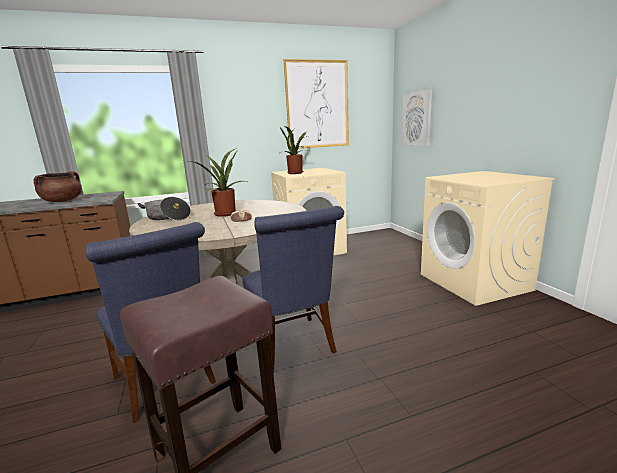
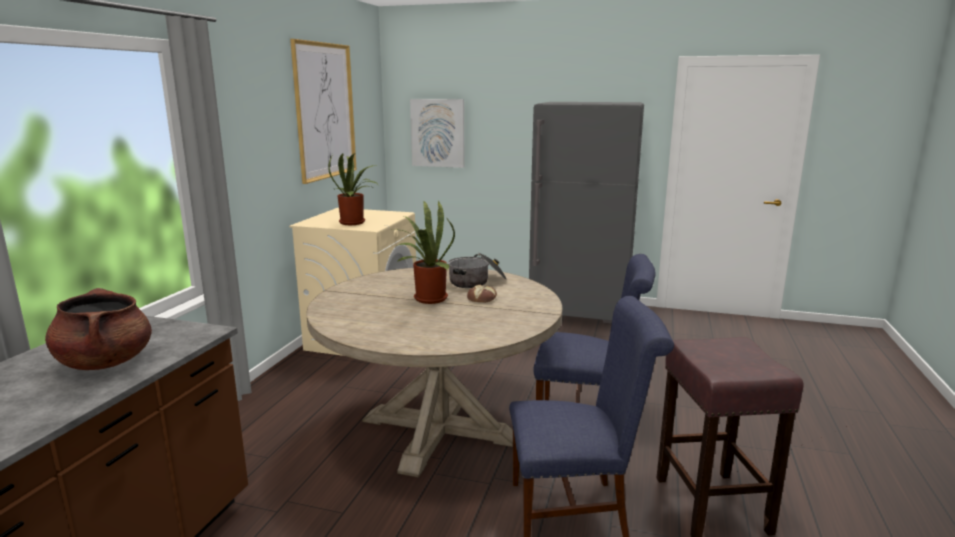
camera: 55 degrees left, 0 degrees up
(167, 217) = (373, 326): cooking pot -> cooking pot (477, 282)
(475, 282) = (580, 312): beige washing machine -> grey fridge

